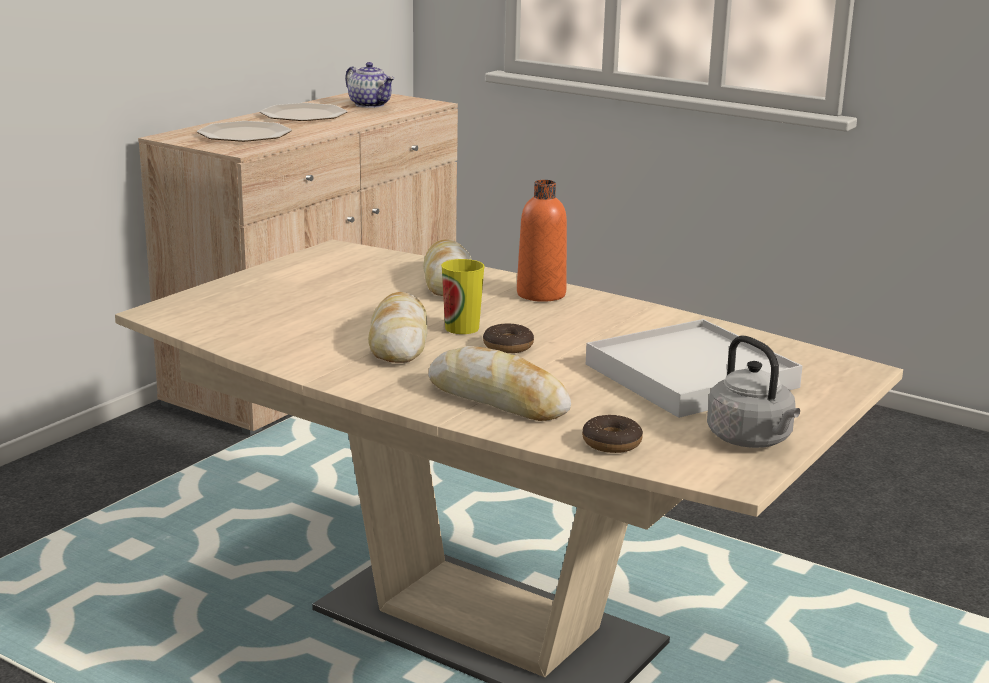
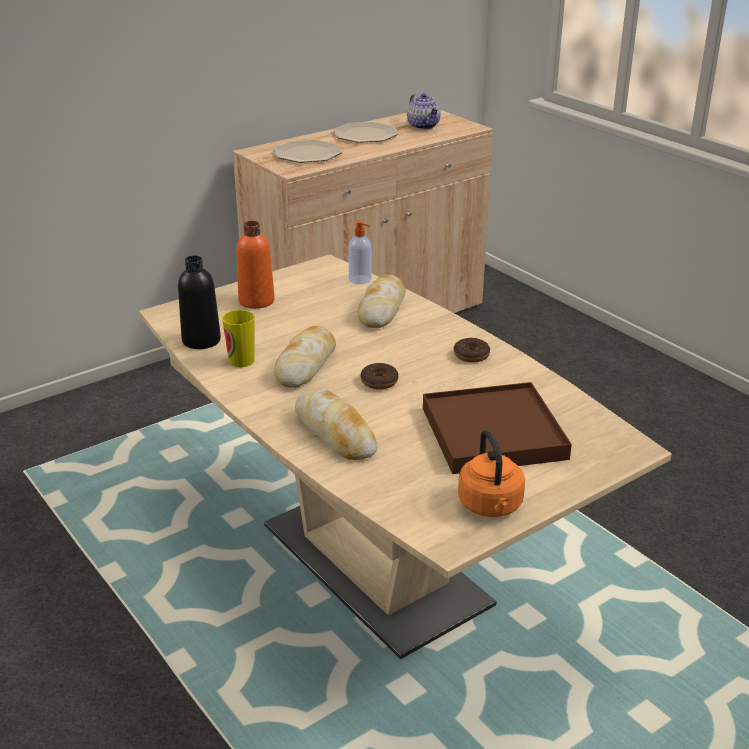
camera: 20 degrees right, 10 degrees up
(233, 333) = (201, 340): none -> black bottle
(395, 258) = (360, 280): none -> soap dispenser
(462, 328) = (359, 358): cup -> cup (241, 360)
(541, 294) = (441, 331): orange bottle -> orange bottle (256, 301)
(611, 443) = (385, 490): donut -> donut (471, 355)
(690, 376) = (493, 433): white tray -> brown tray
(752, 440) = (491, 506): grey kettle -> orange kettle

